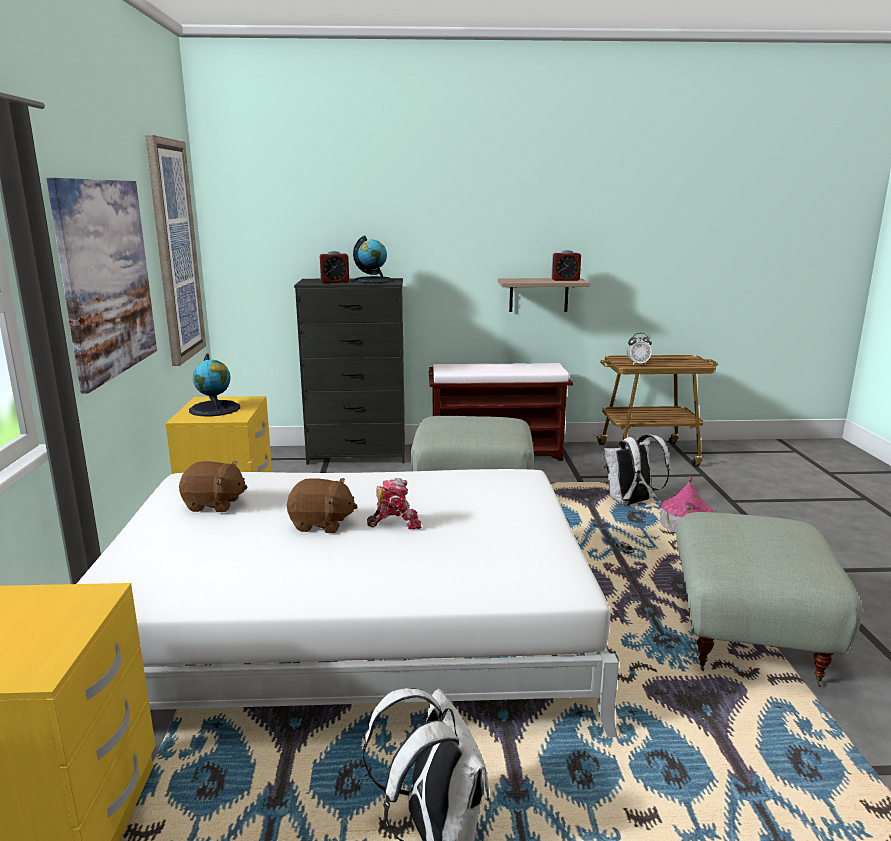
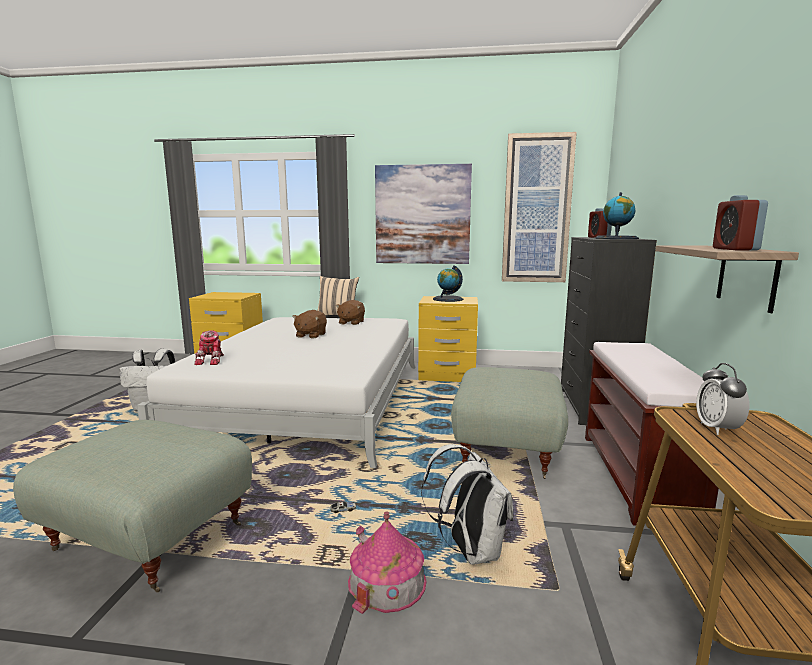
camera: 100 degrees right, 5 degrees down
(113, 532) = (338, 316): none -> beige pillow
(395, 522) = (296, 344): toy robot -> toy robot (212, 360)

